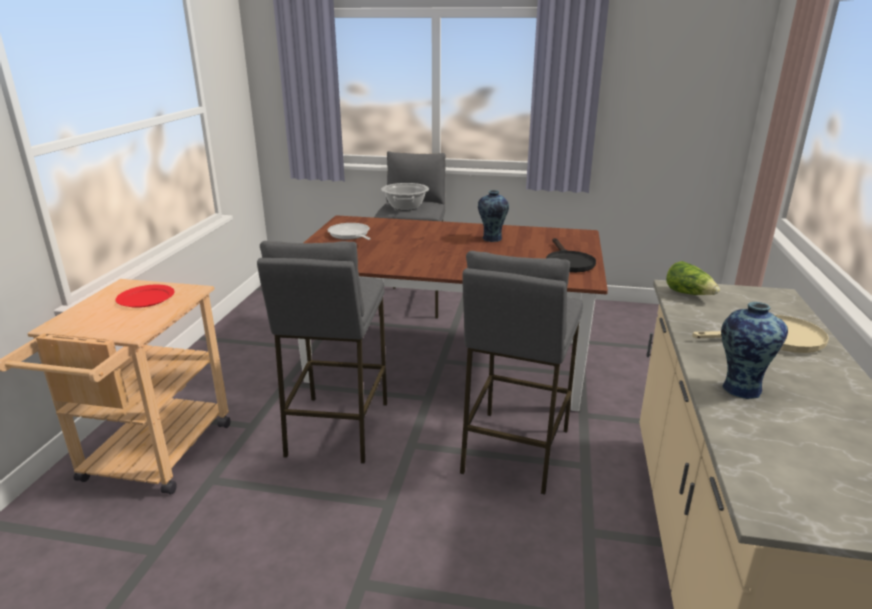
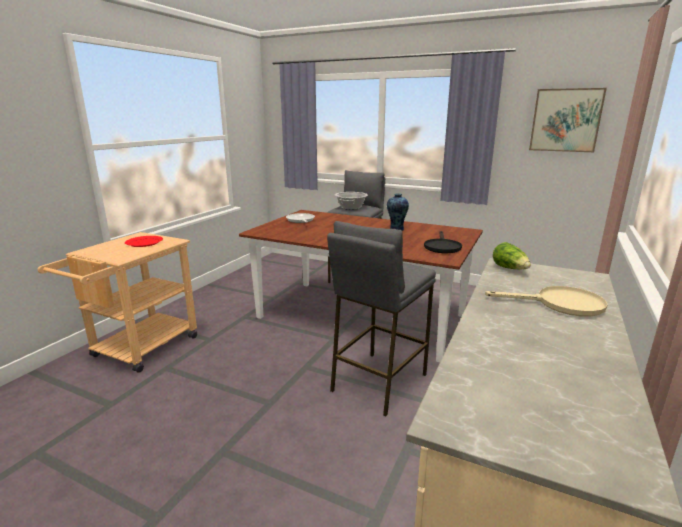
camera: 15 degrees right, 5 degrees down
(336, 428) = (261, 349): grey stool -> none
(683, 80) = (565, 120): none -> picture
(740, 388) = (498, 333): vase -> none

